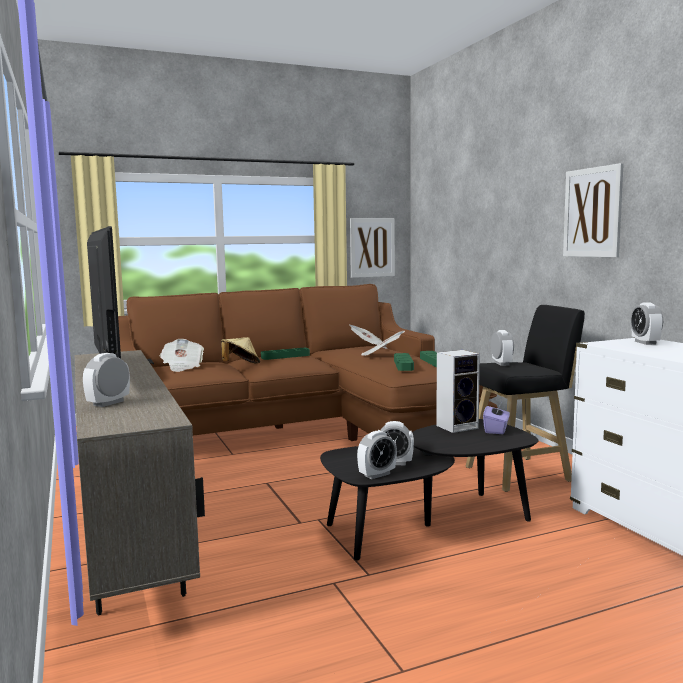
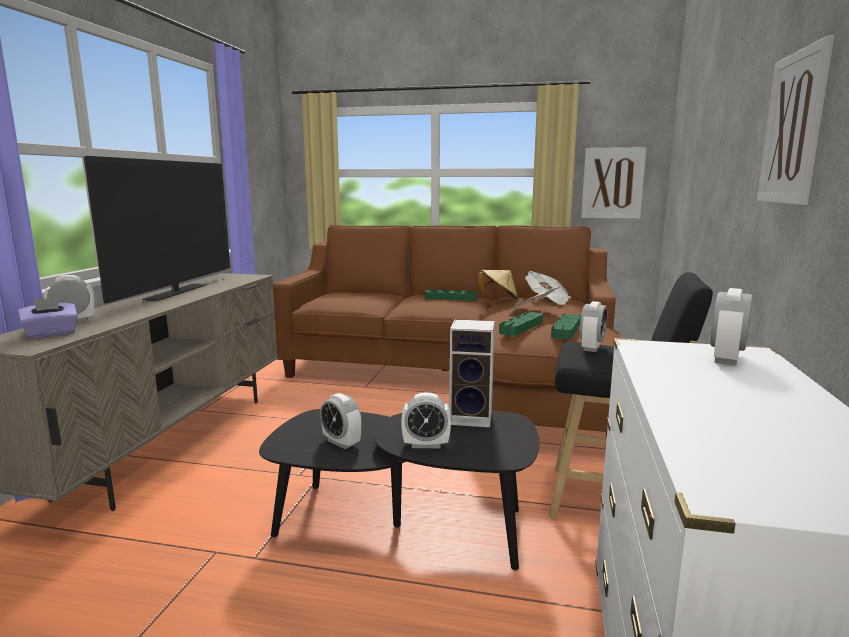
camera: 35 degrees right, 5 degrees up
(182, 367) = (345, 295): newspaper -> none
(240, 365) = (394, 301): beige hat -> beige hat (498, 298)
(377, 475) = (296, 451): alarm clock -> alarm clock (426, 445)
(496, 430) = (505, 436): purple tissue box -> purple tissue box (51, 333)

